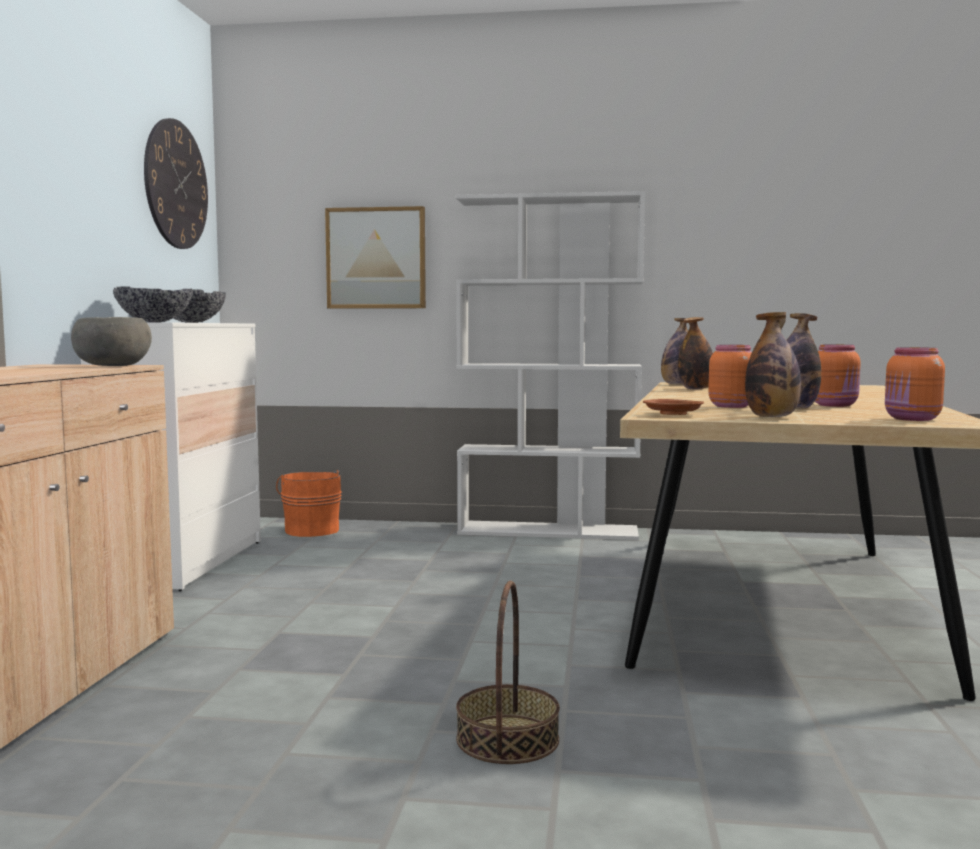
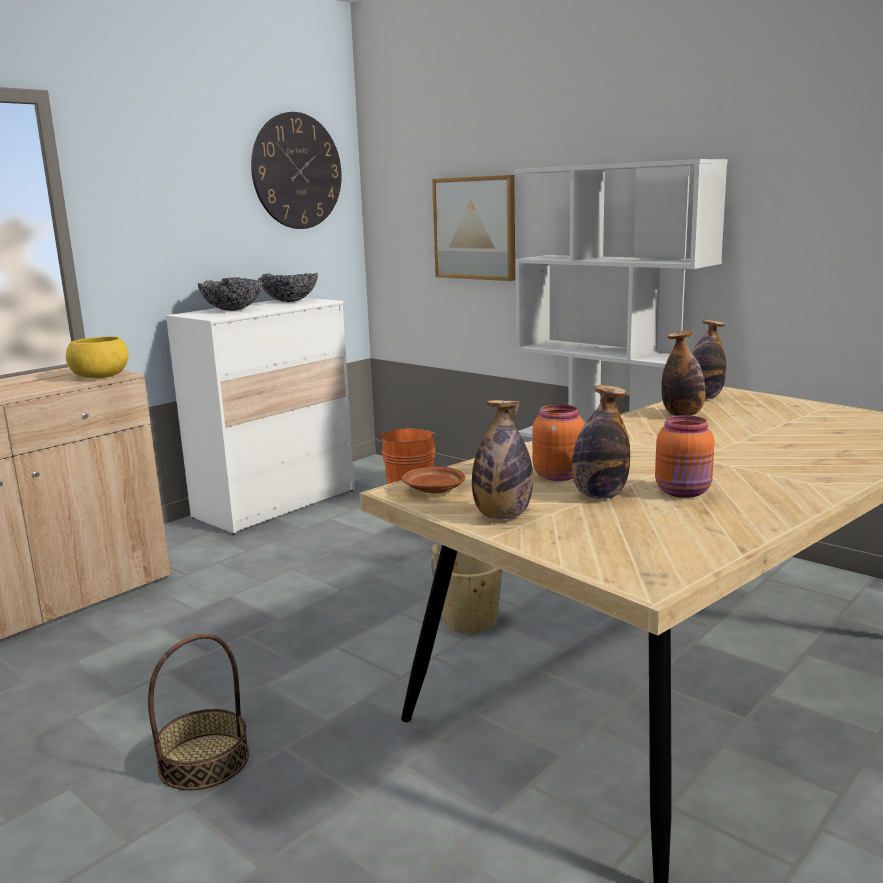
camera: 35 degrees right, 10 degrees up
(112, 365) = (101, 376): grey bowl -> yellow bowl
(556, 602) = (470, 620): none -> beige bucket
(912, 419) = (633, 554): orange jar -> none

